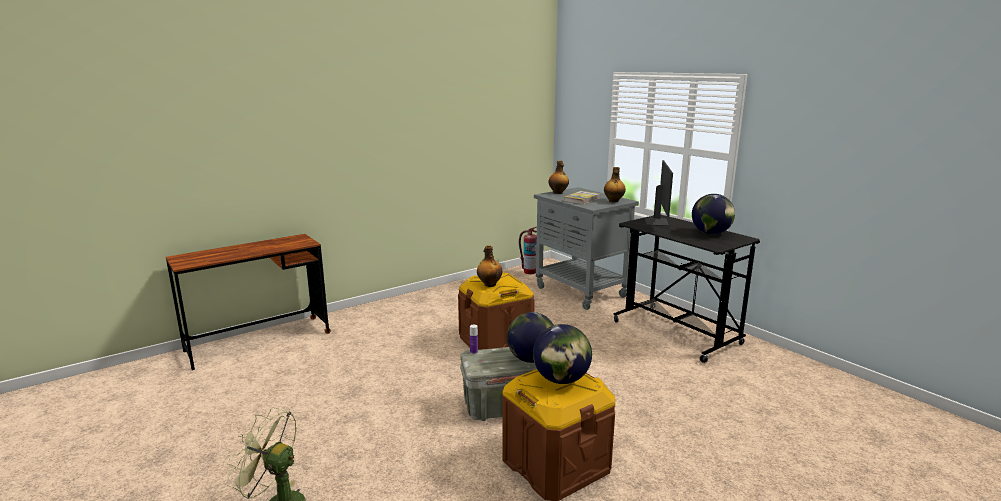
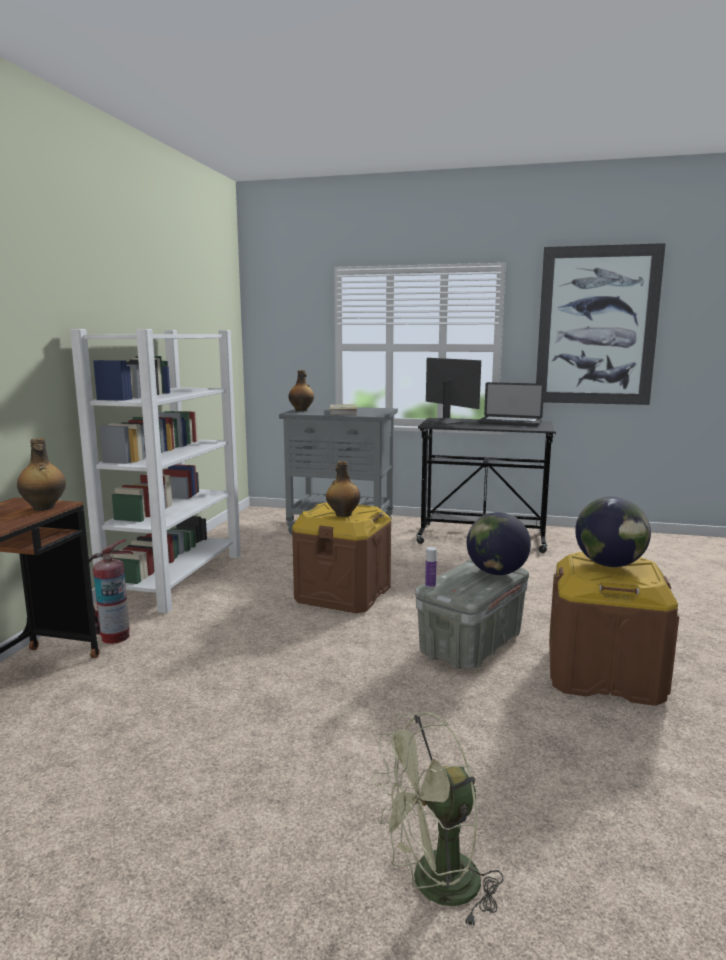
camera: 40 degrees left, 5 degrees down
(427, 299) = (175, 578): none -> white bookcase
(529, 272) = (252, 523): fire extinguisher -> fire extinguisher (114, 637)
(613, 201) = (377, 410): bottle -> bottle (44, 508)
(711, 233) = (510, 422): globe -> laptop
(829, 147) = (596, 326): none -> picture

